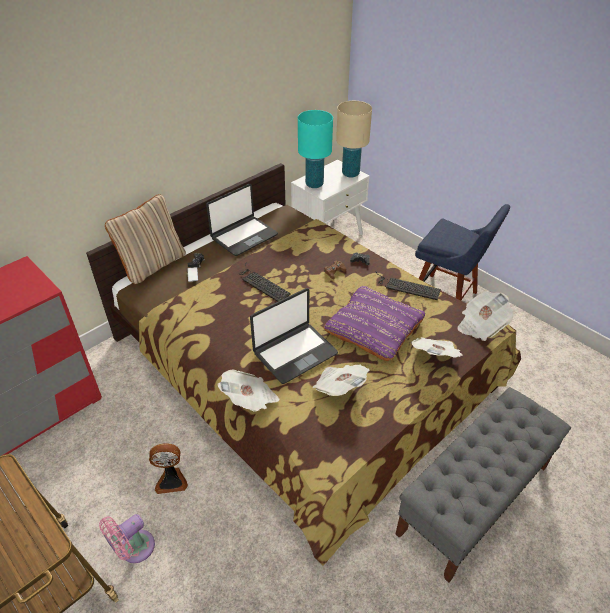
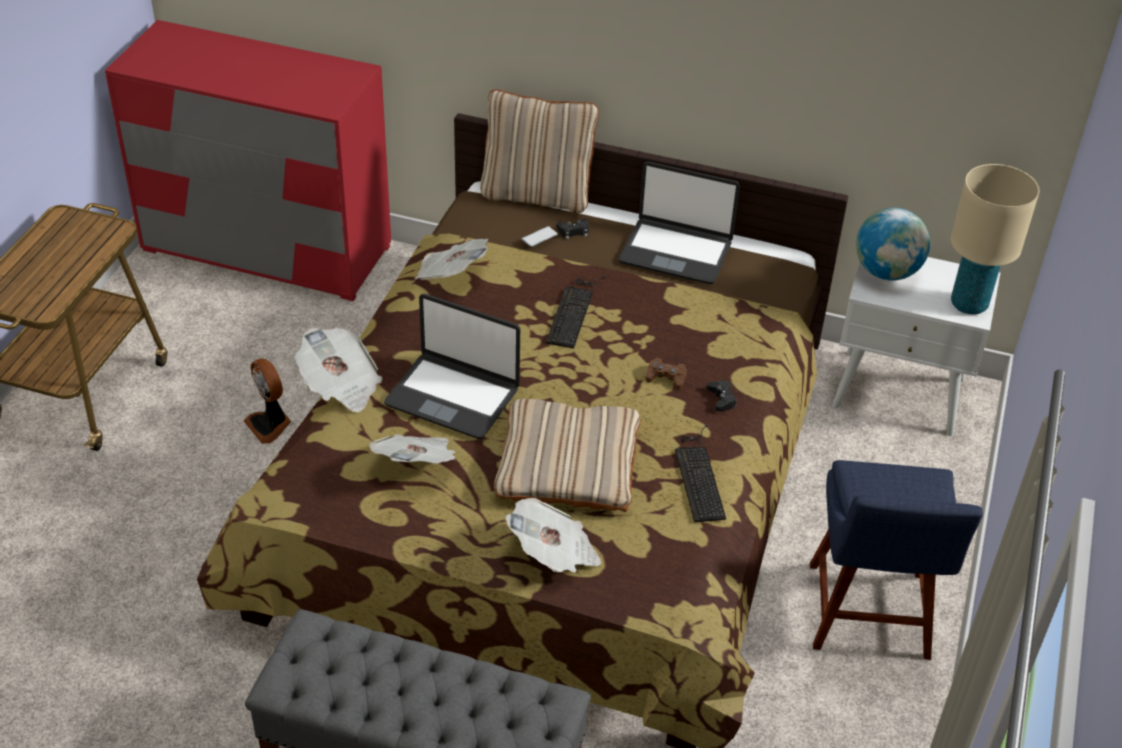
camera: 60 degrees right, 0 degrees up
(134, 549) = (161, 436): pink fan -> none
(314, 184) = (886, 272): turquoise table lamp -> globe
(374, 327) = (568, 463): purple pillow -> beige pillow
(481, 325) = (672, 595): newspaper -> newspaper (451, 275)

